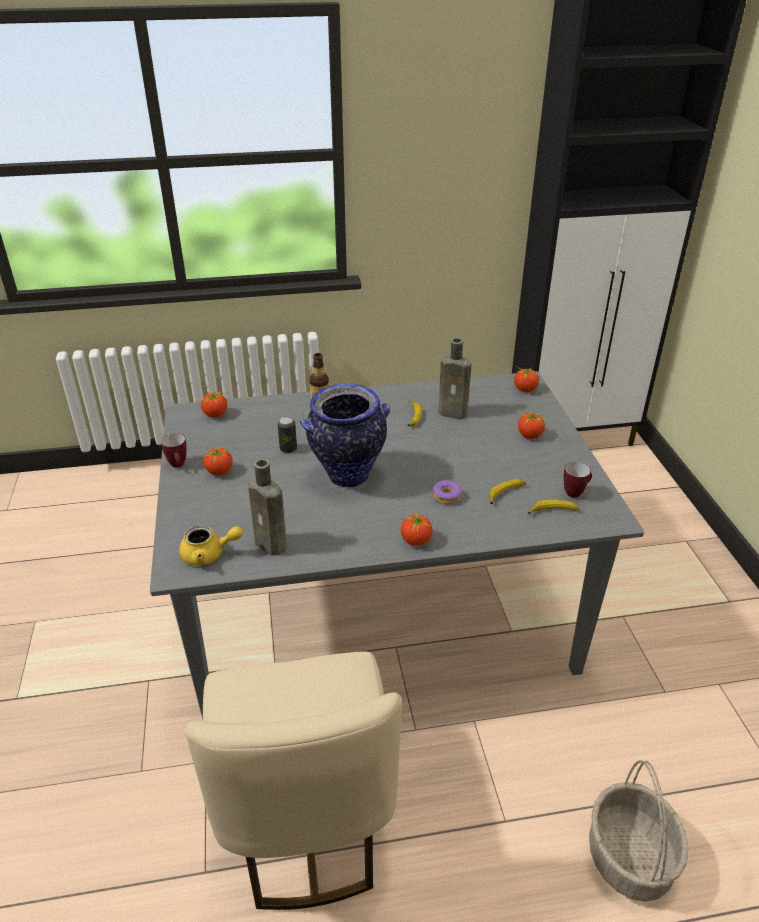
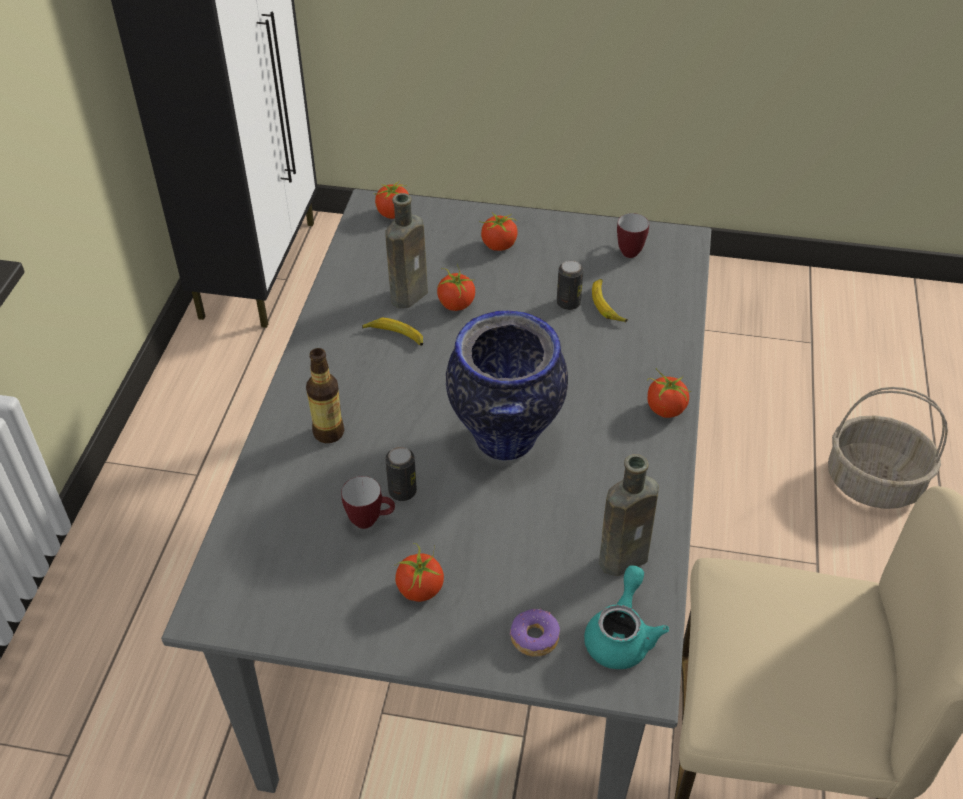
camera: 70 degrees left, 10 degrees up
(178, 466) = (377, 644): mug -> mug (370, 520)
(209, 554) = (621, 635): yellow teapot -> turquoise teapot
(215, 414) = (246, 568): tomato -> tomato (456, 304)
(446, 496) = (590, 357): donut -> donut (534, 637)
(494, 476) = (568, 303): none -> can
(552, 511) = (655, 279): banana -> none

